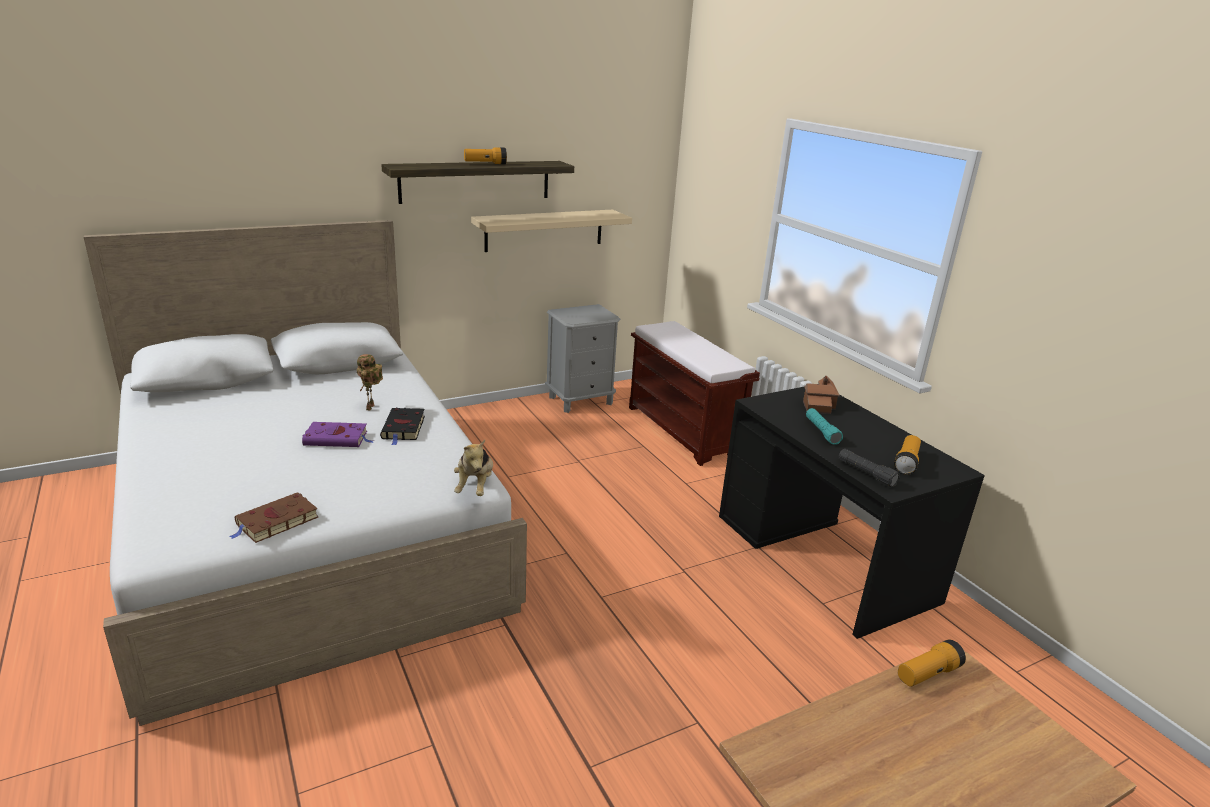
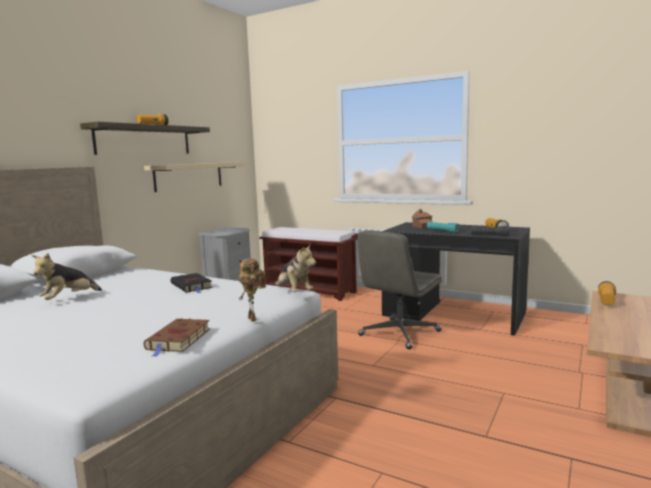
camera: 30 degrees left, 15 degrees down
(283, 407) = (69, 299): none -> plush toy
(338, 438) = (149, 300): purple book -> none
(371, 408) = (148, 285): toy robot -> toy robot (254, 319)
(698, 560) = (399, 334): none -> grey office chair

